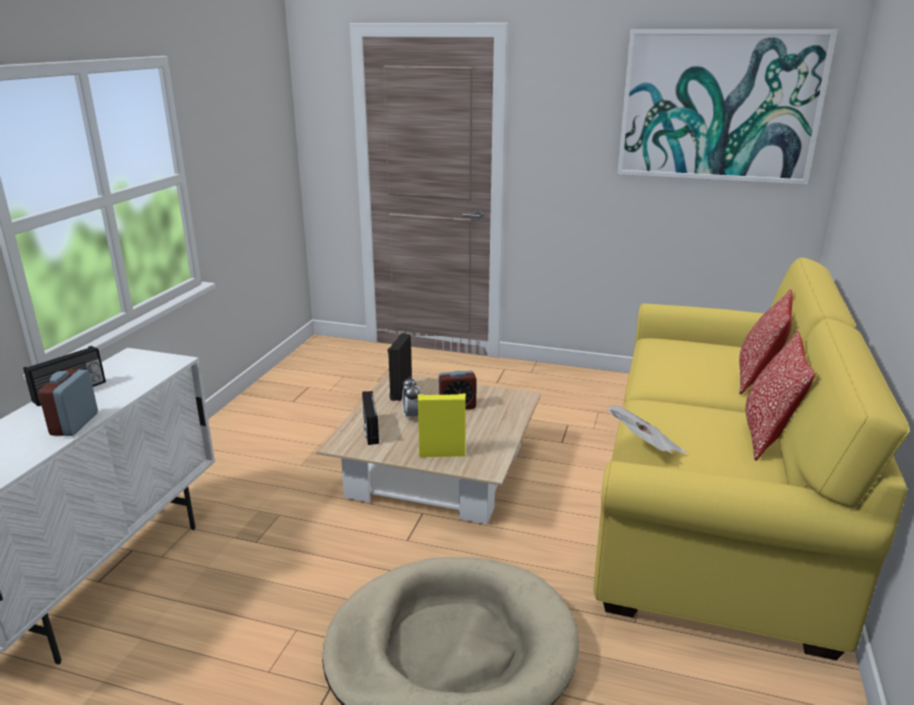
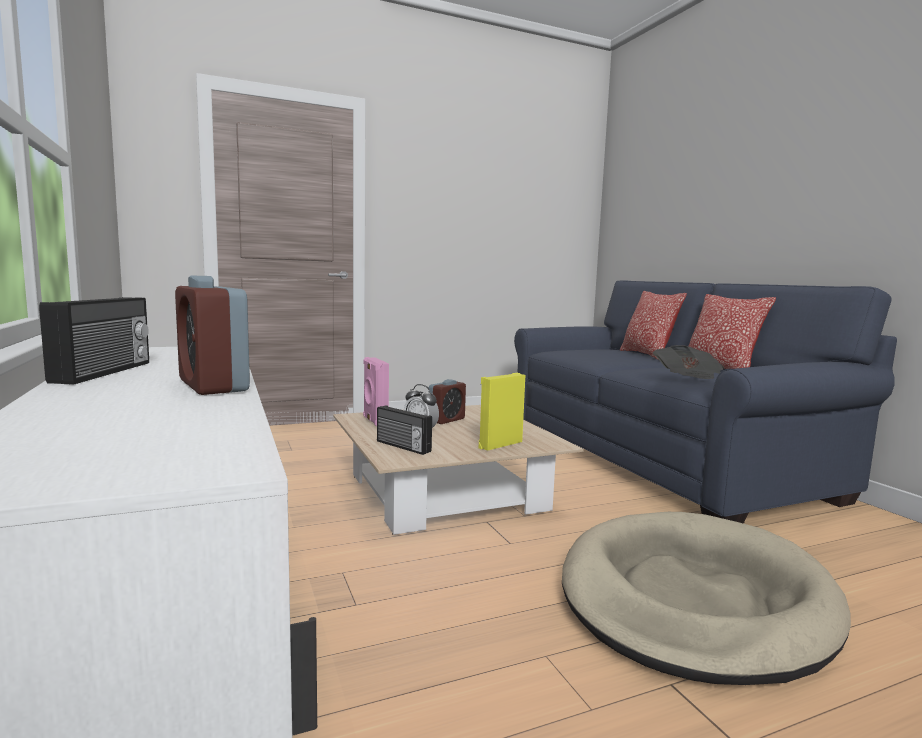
camera: 40 degrees left, 15 degrees down
(400, 391) = (374, 421): black speaker -> pink speaker
(711, 505) = (657, 458): yellow sofa -> blue sofa
(719, 106) = (527, 184): picture -> none

